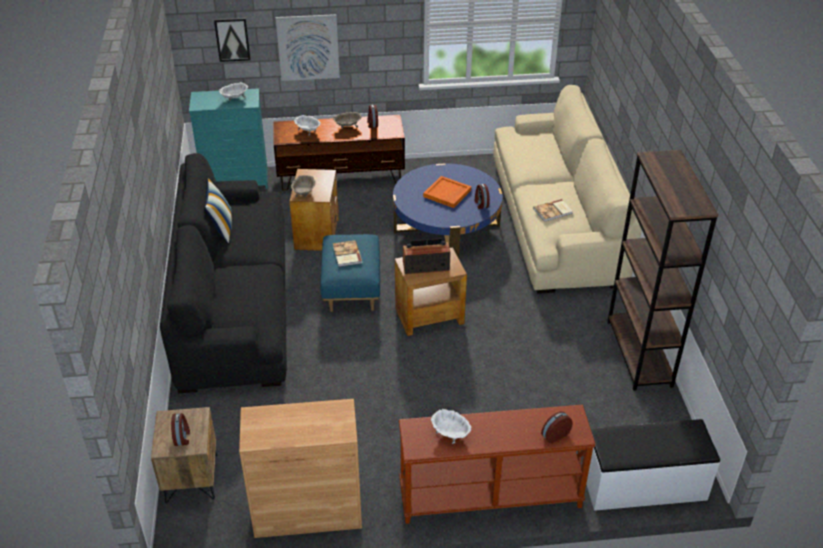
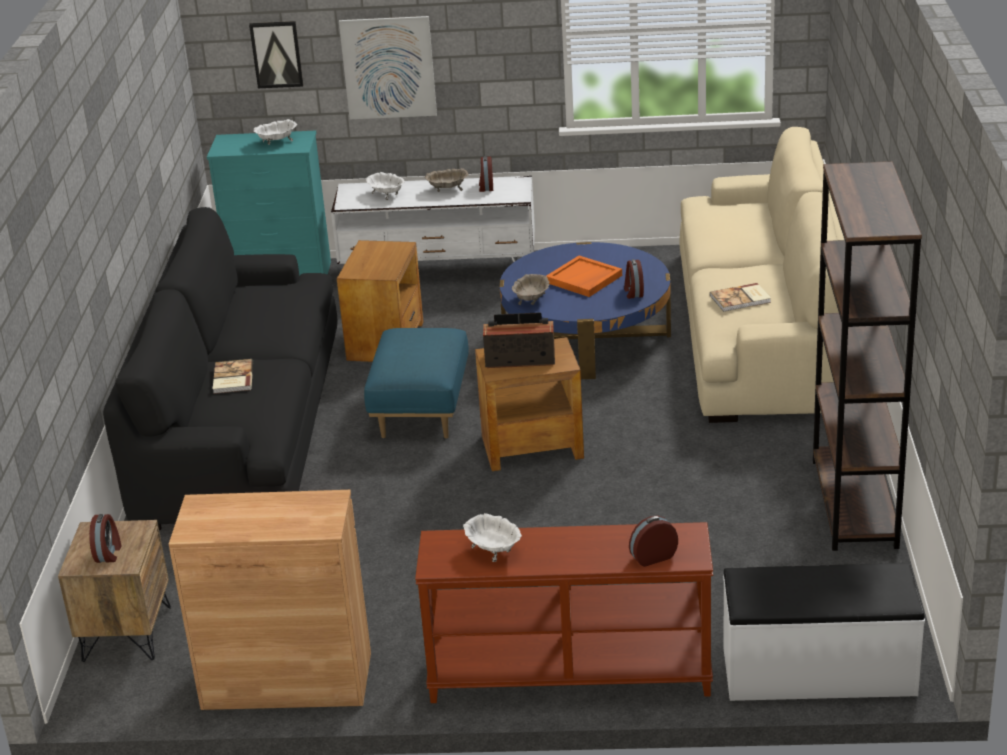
camera: 10 degrees right, 10 degrees down
(221, 228) = (230, 313): pillow -> none
(304, 193) = (360, 269): beige bowl -> beige bowl (531, 300)
(341, 176) = (440, 271): brown tv stand -> white tv stand
(346, 255) = (410, 351): book -> book (232, 378)

